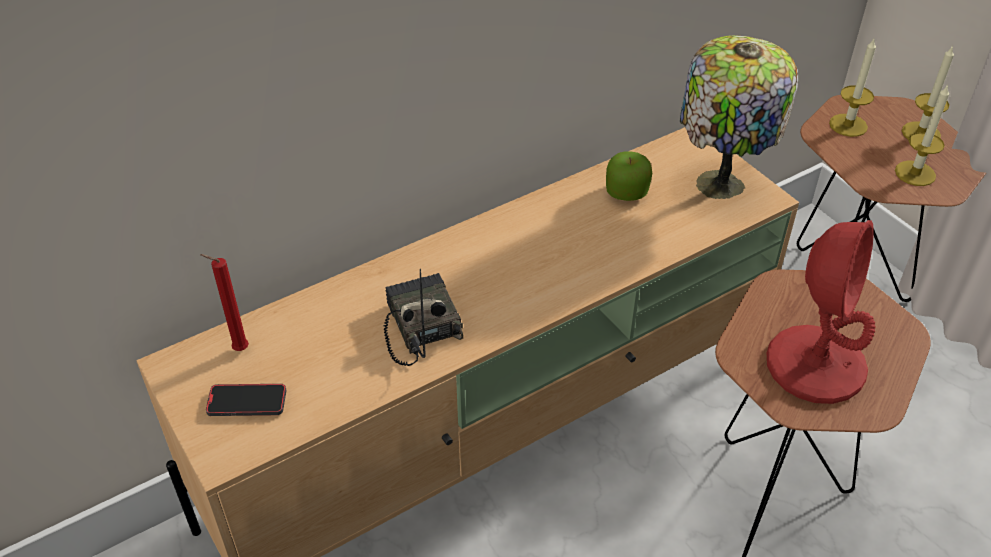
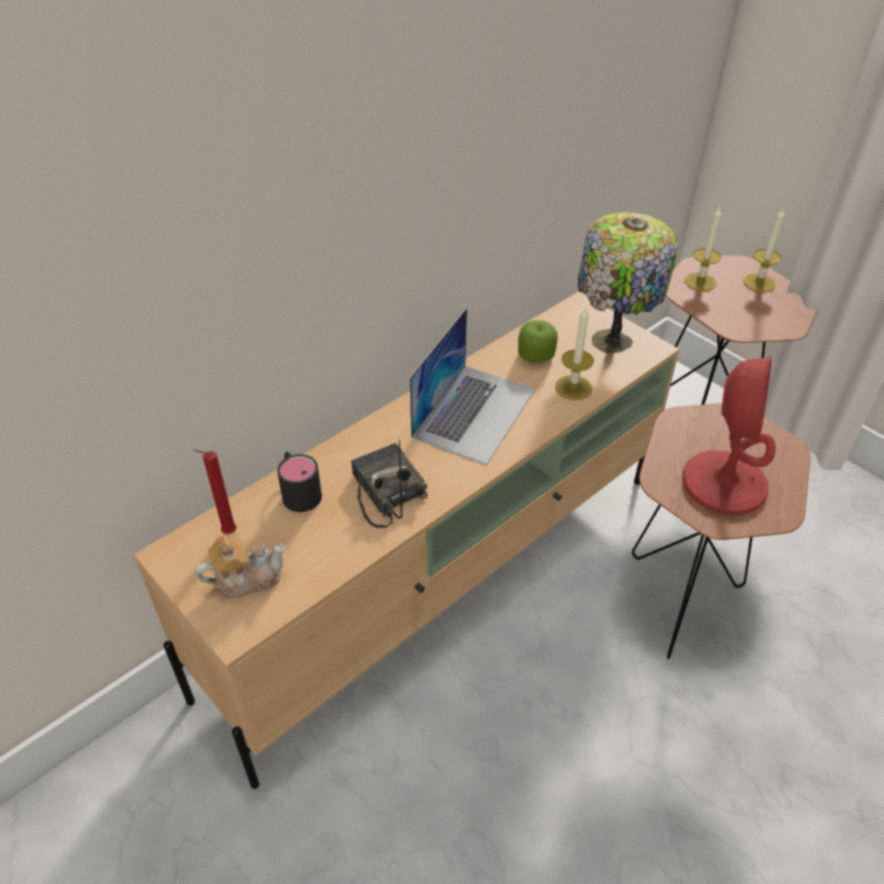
camera: 10 degrees left, 0 degrees up
(247, 402) = (246, 579): phone -> teapot
(325, 314) = (299, 491): none -> black mug
(540, 249) = (474, 412): none -> laptop
(915, 173) = (763, 316): candle -> candle (573, 387)

